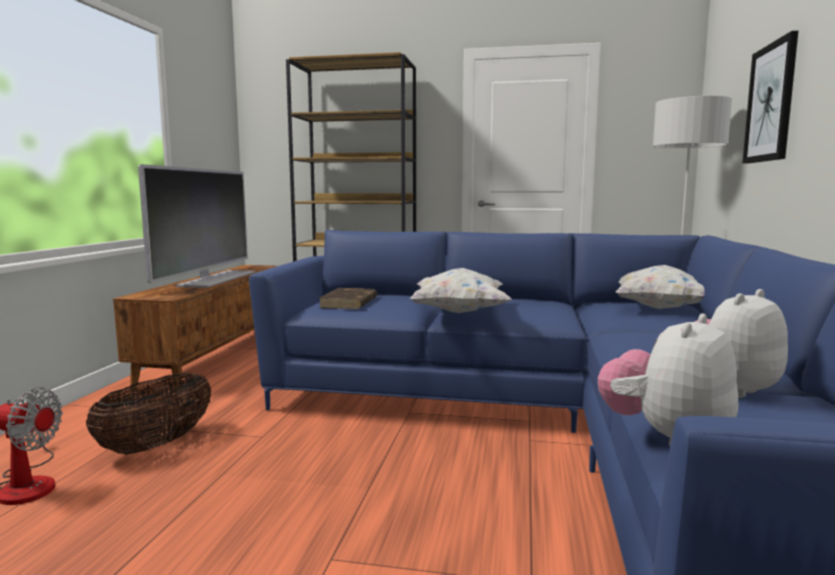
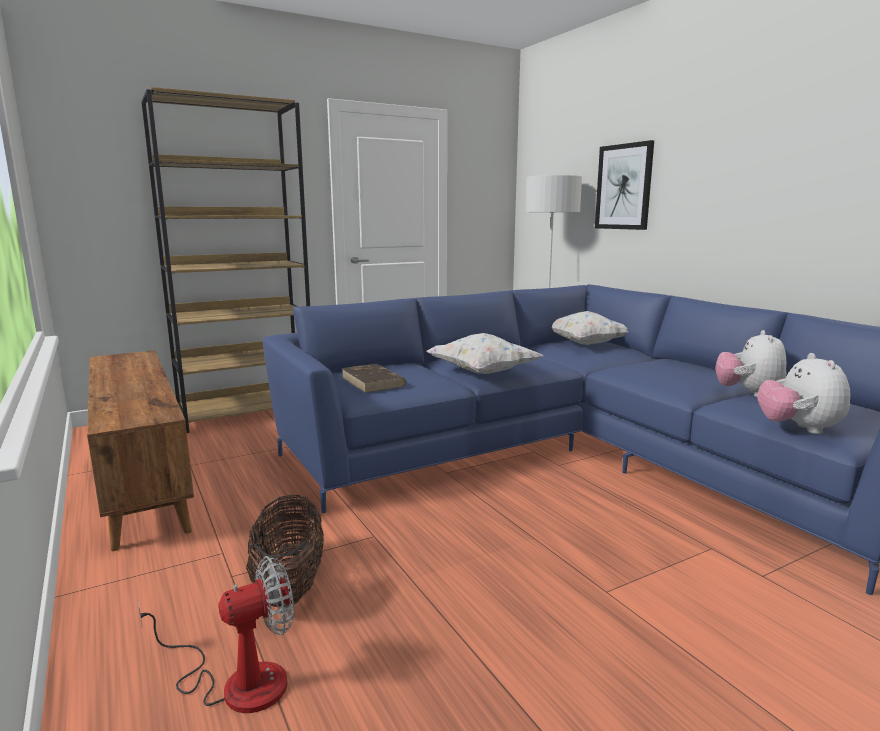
camera: 40 degrees left, 5 degrees up
(216, 279) = (131, 382): television -> none

